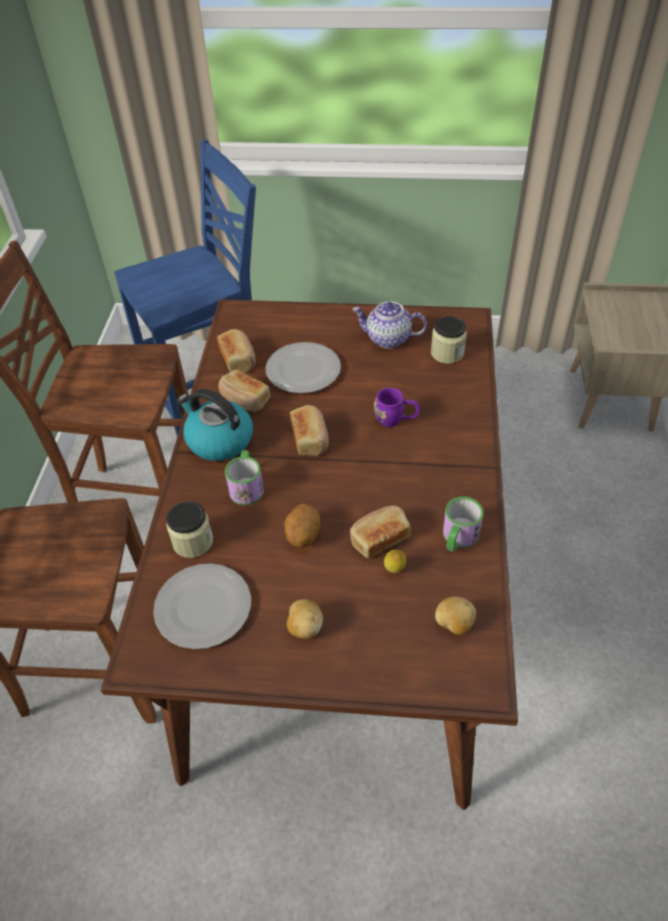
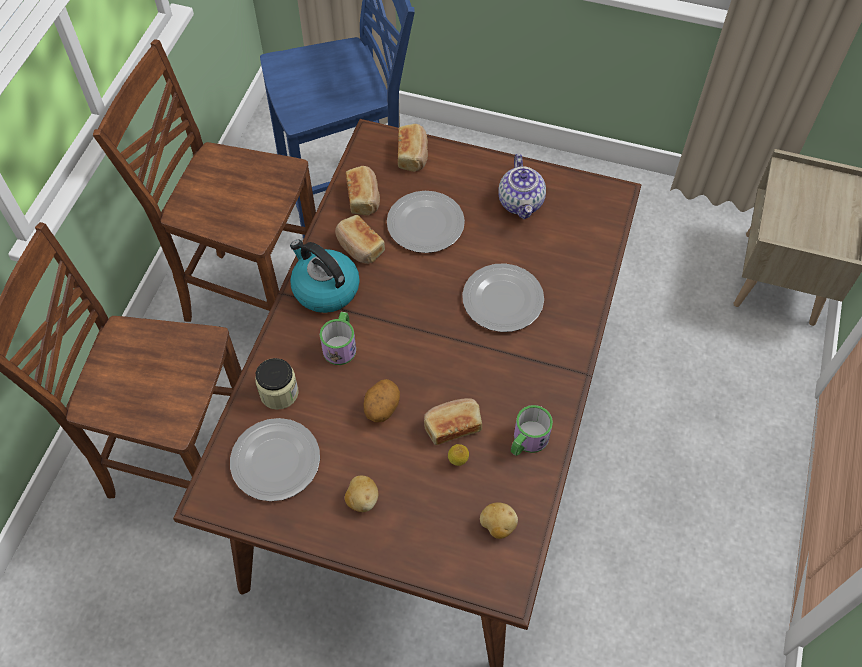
camera: 10 degrees right, 10 degrees up
(310, 438) = (414, 304): bread -> bread (413, 155)
(388, 339) = (521, 203): teapot -> teapot turned 120 degrees counterclockwise
(396, 420) = (503, 300): purple mug -> plate
(447, 353) = (577, 232): jar -> none

